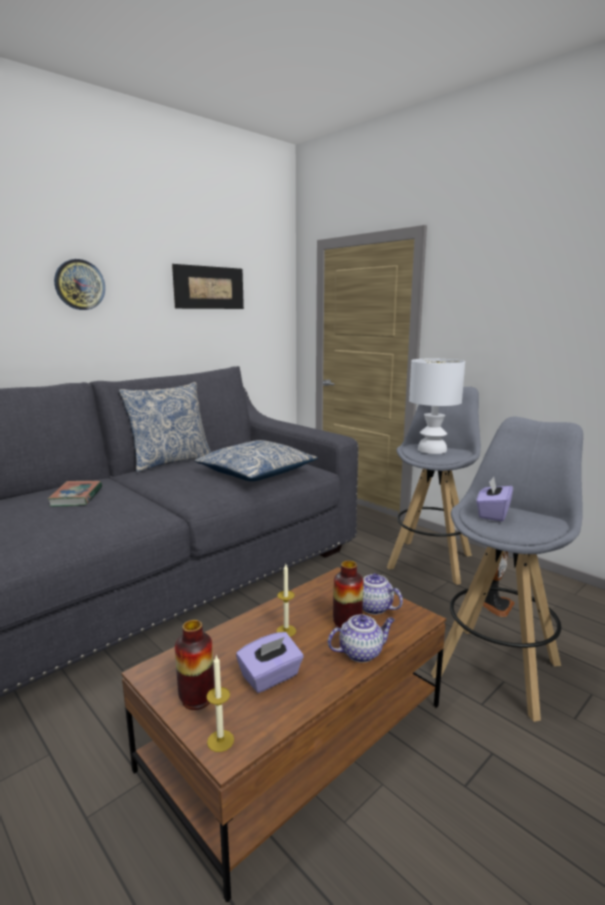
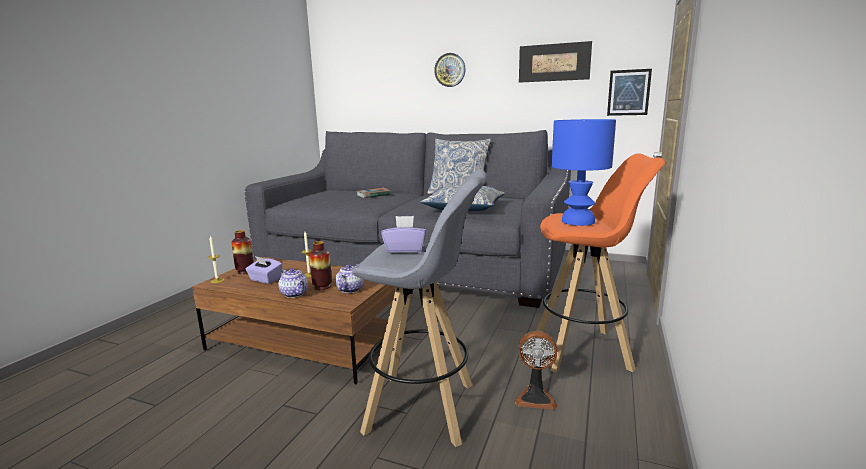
camera: 65 degrees right, 0 degrees up
(273, 324) = (628, 92): none -> picture
(431, 450) = (577, 221): white table lamp -> blue table lamp
(431, 560) = (584, 351): grey stool -> orange stool

